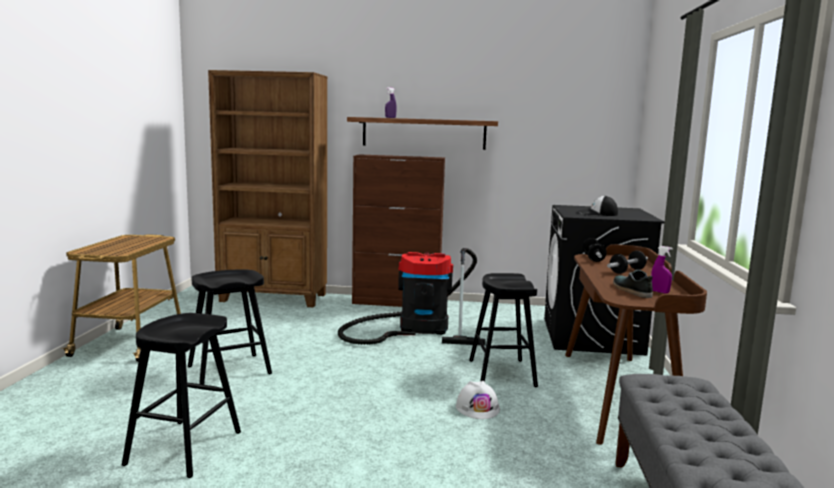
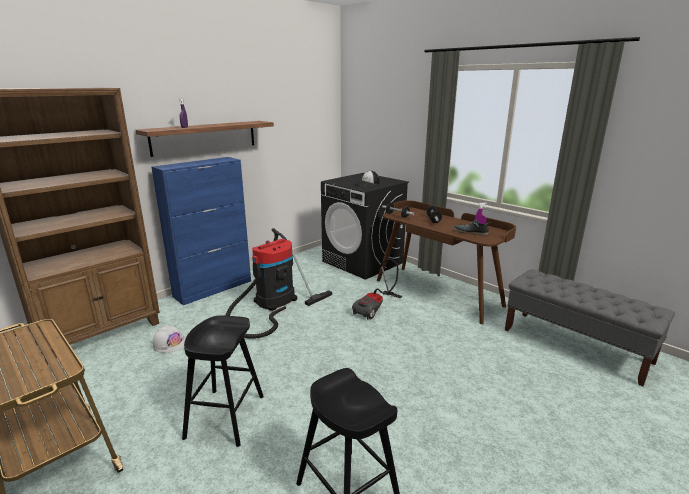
camera: 50 degrees left, 10 degrees up
(397, 302) = (213, 288): brown cabinet -> blue cabinet
(477, 408) = (411, 337): white hard hat -> white hard hat (169, 343)
(502, 373) = (376, 308): black stool -> vacuum cleaner

